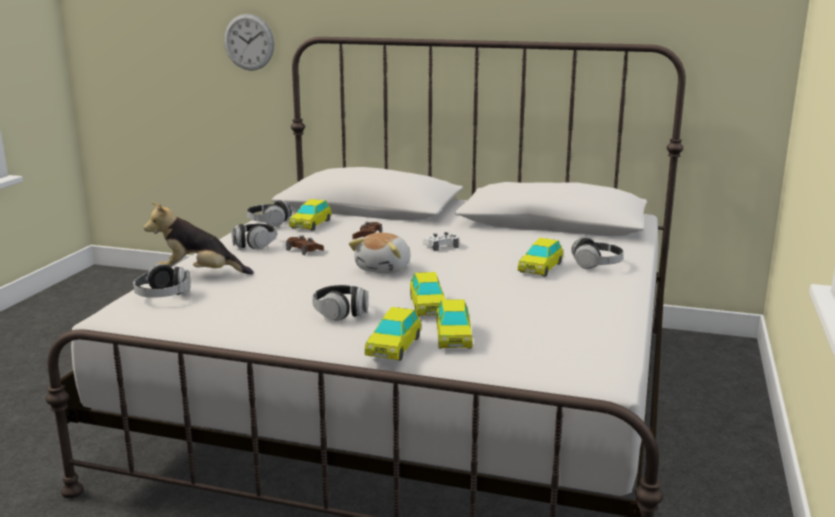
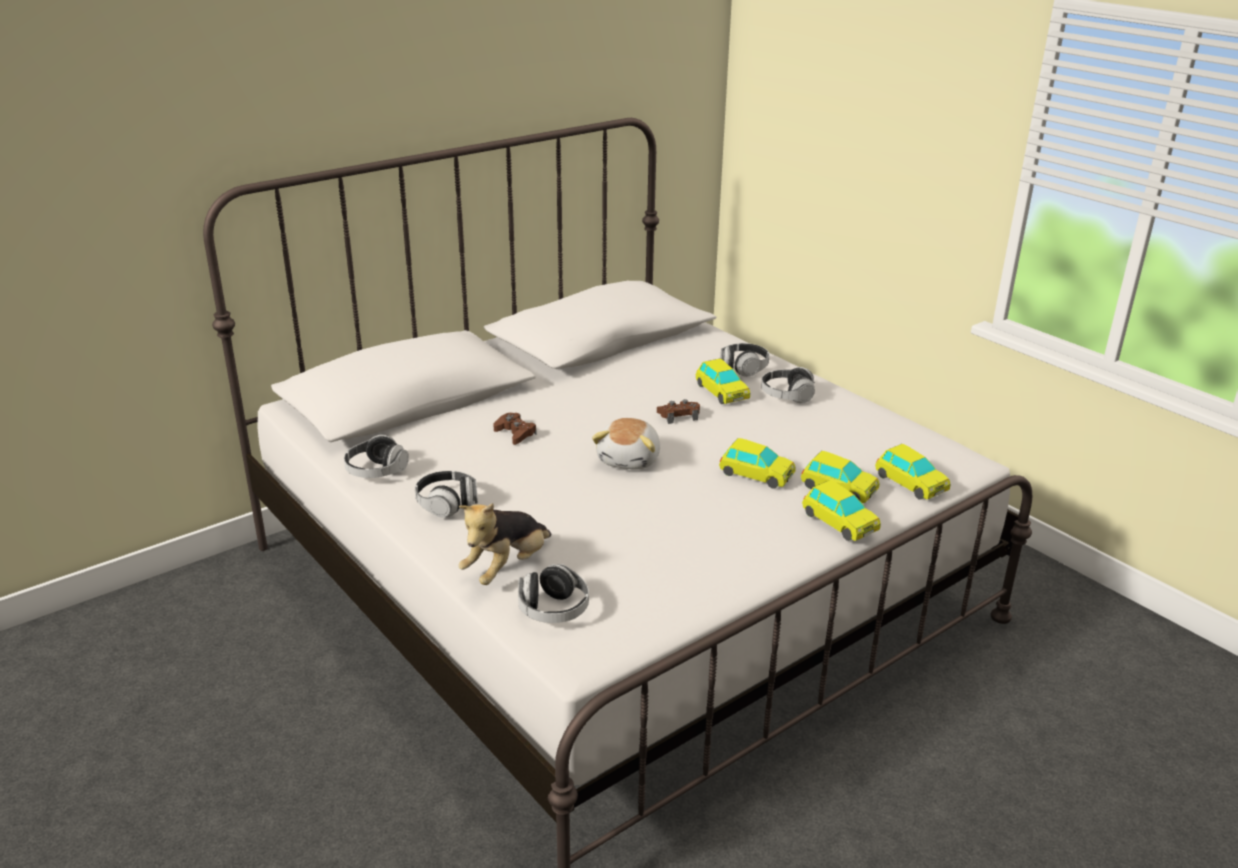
camera: 55 degrees left, 10 degrees up
(249, 42) = (104, 216): wall clock -> none
(304, 250) = (511, 482): brown game controller -> brown game controller (678, 416)
(311, 224) = (424, 450): toy car -> toy car (910, 483)
(341, 313) = (724, 521): headphones -> headphones (787, 396)
(385, 268) = (630, 459): plush toy -> plush toy turned 45 degrees clockwise
(441, 246) = (603, 410): white game controller -> none

